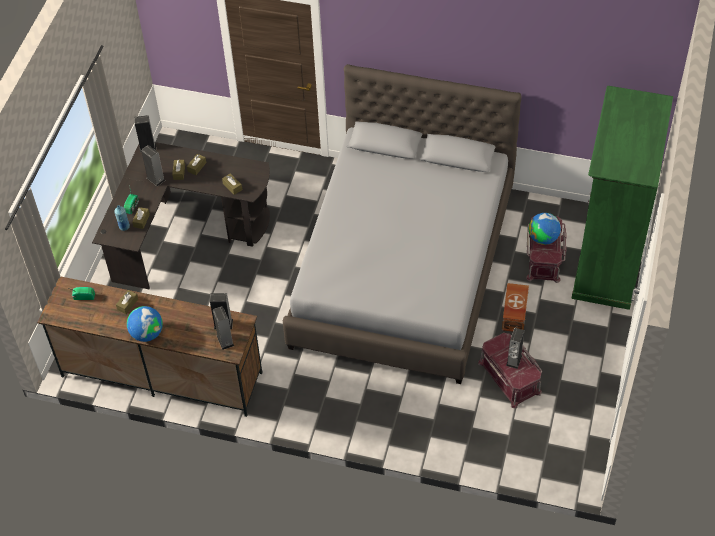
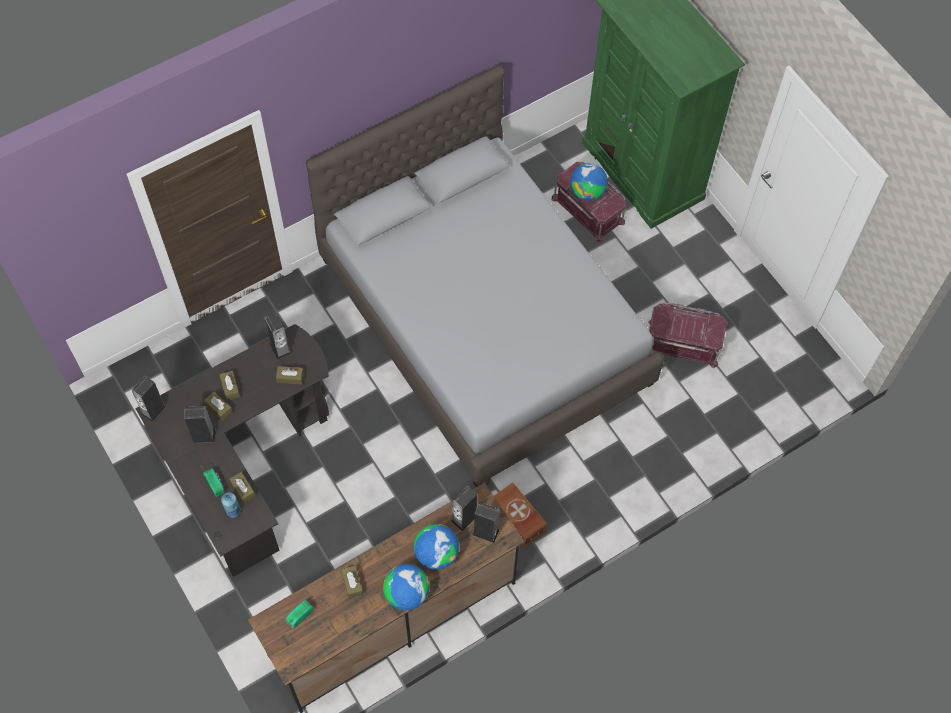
camera: 50 degrees left, 10 degrees up
(186, 328) = (436, 554): none -> globe
(513, 314) = (623, 283): brown storage box -> brown storage box (517, 521)
(514, 360) = (689, 324): speaker -> speaker (280, 348)

